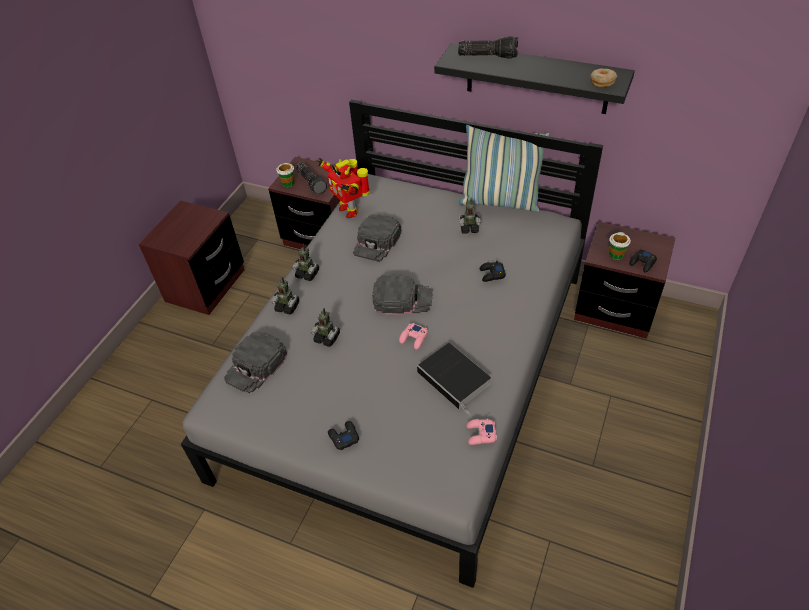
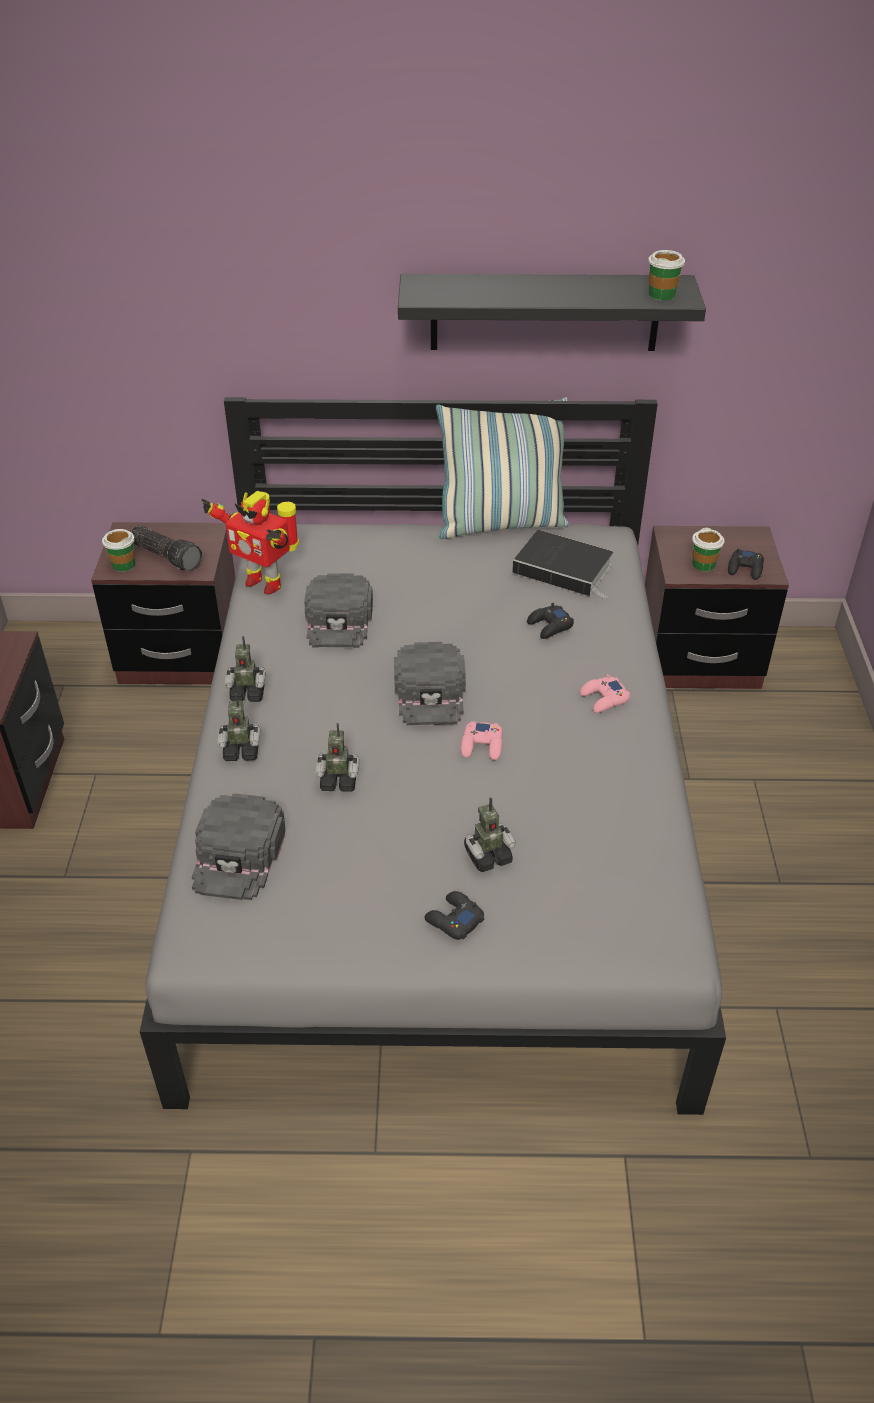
camera: 25 degrees left, 5 degrees down
(402, 298) = (430, 692): black cap -> black cap turned 105 degrees clockwise
(455, 379) = (580, 787): book -> book (565, 569)
(469, 228) = (476, 570): toy robot -> toy robot (487, 856)
(480, 434) = (663, 853): pink game controller -> pink game controller (604, 699)
(488, 55) = (472, 283): flashlight -> none
(602, 81) = (662, 294): donut -> cup

